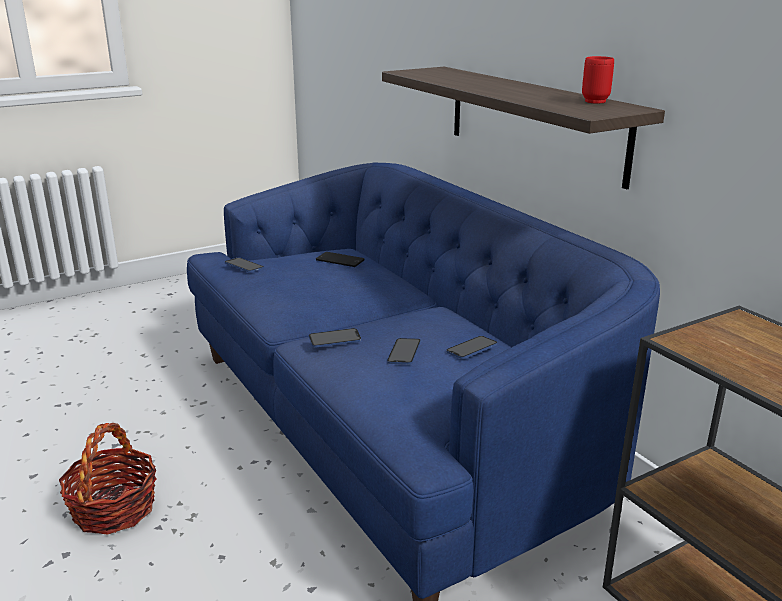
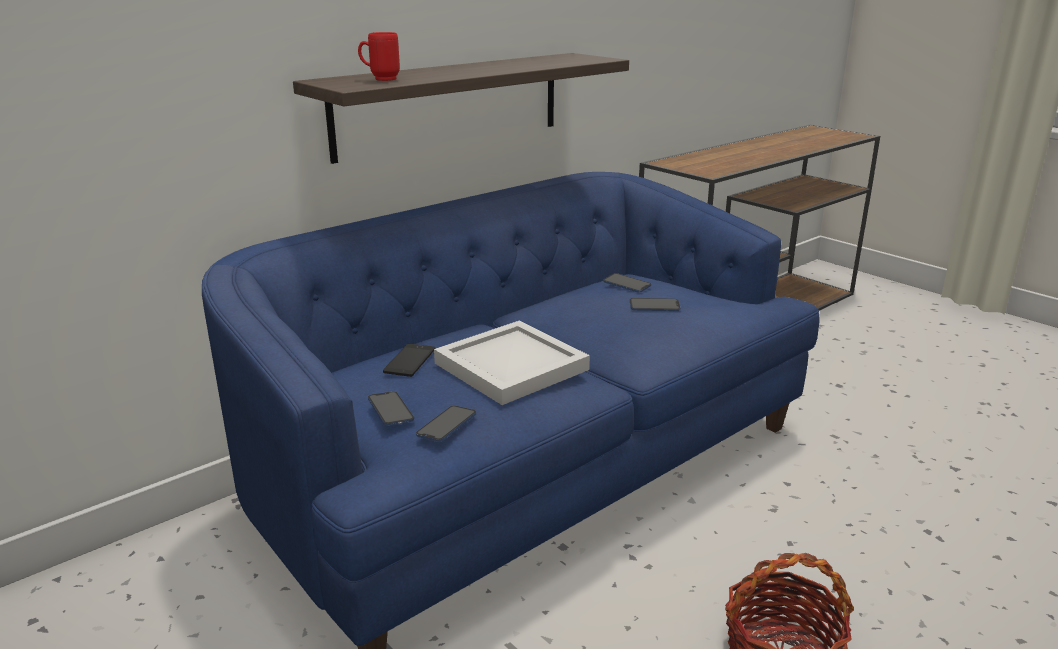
camera: 100 degrees left, 0 degrees up
(312, 286) = (508, 366): none -> white tray
(335, 339) = (645, 338): phone -> phone (390, 410)
(595, 101) = (544, 58): red mug -> red mug (380, 79)

